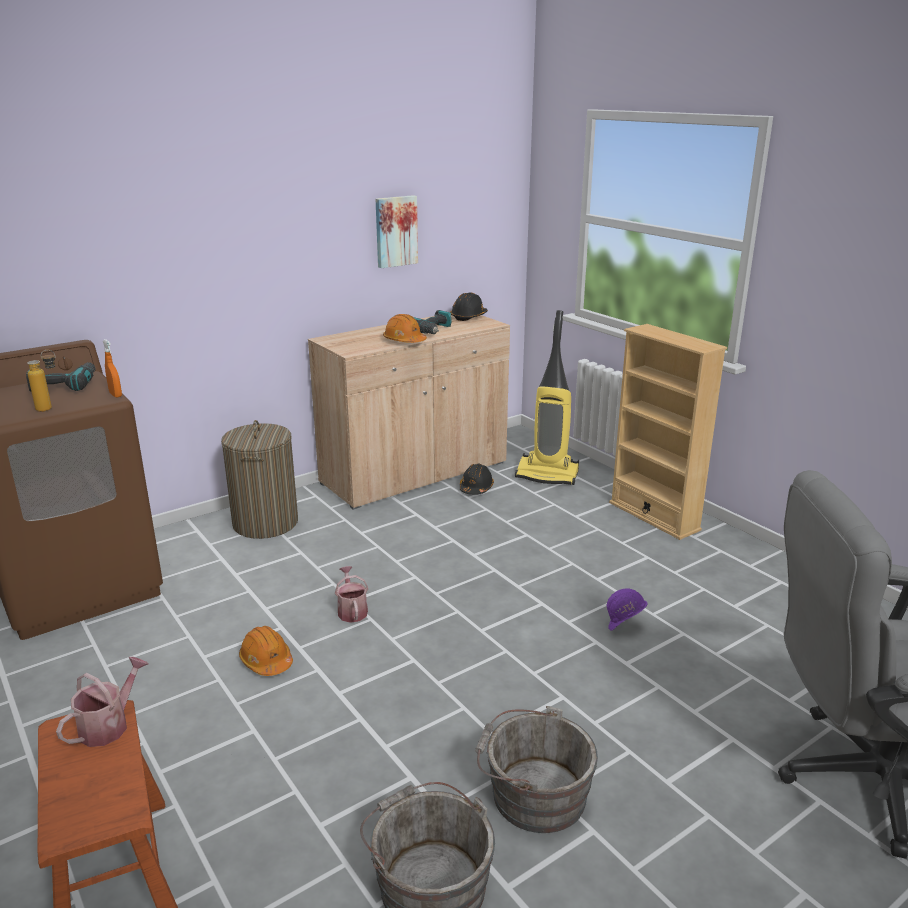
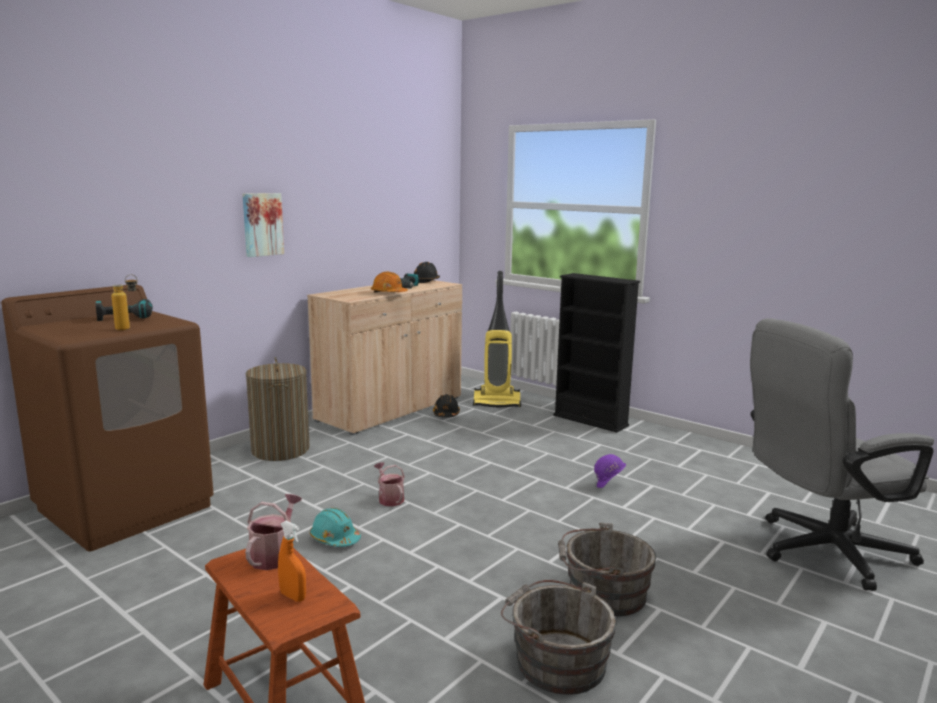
camera: 15 degrees left, 10 degrees down
(115, 395) = (181, 320): orange spray bottle -> orange spray bottle (293, 596)
(266, 661) = (334, 539): orange hard hat -> turquoise hard hat
(395, 231) = (371, 212): picture -> picture (262, 224)
(654, 516) = (590, 420): beige bookcase -> black bookcase

